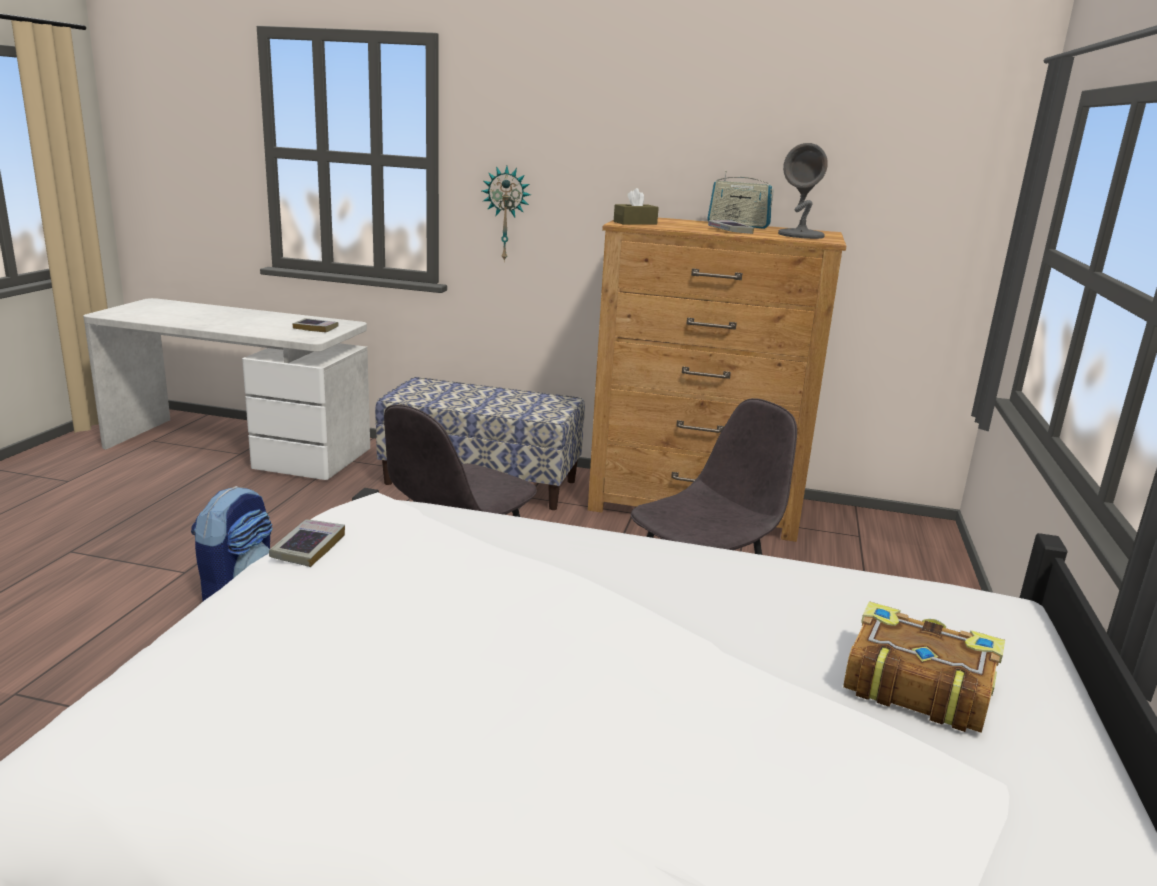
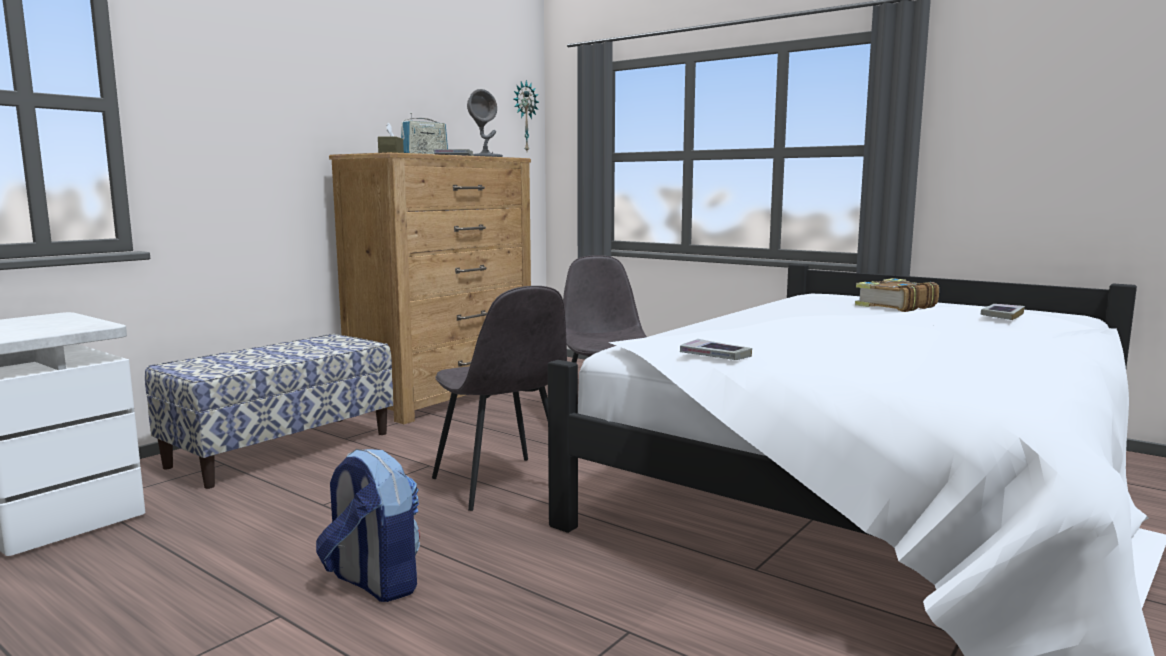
camera: 65 degrees left, 10 degrees down
(316, 328) = (46, 323): book -> book (1002, 315)
(506, 214) = (209, 161): wall clock -> wall clock (524, 117)

